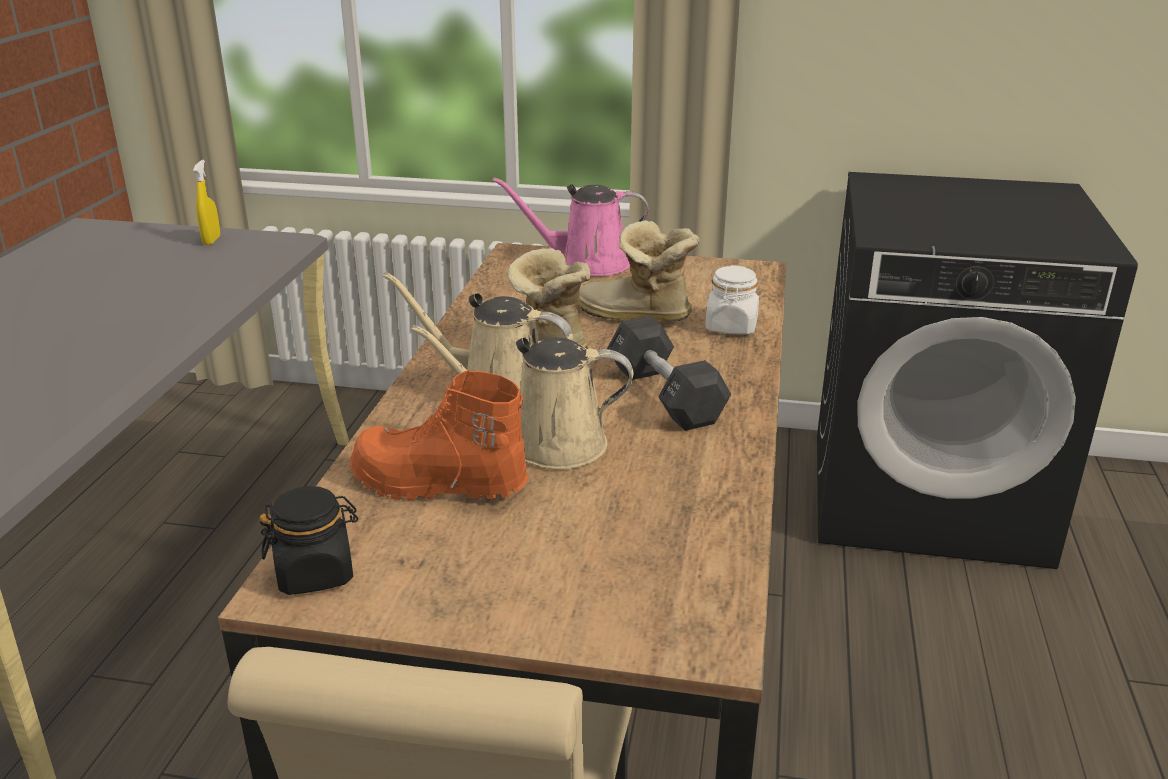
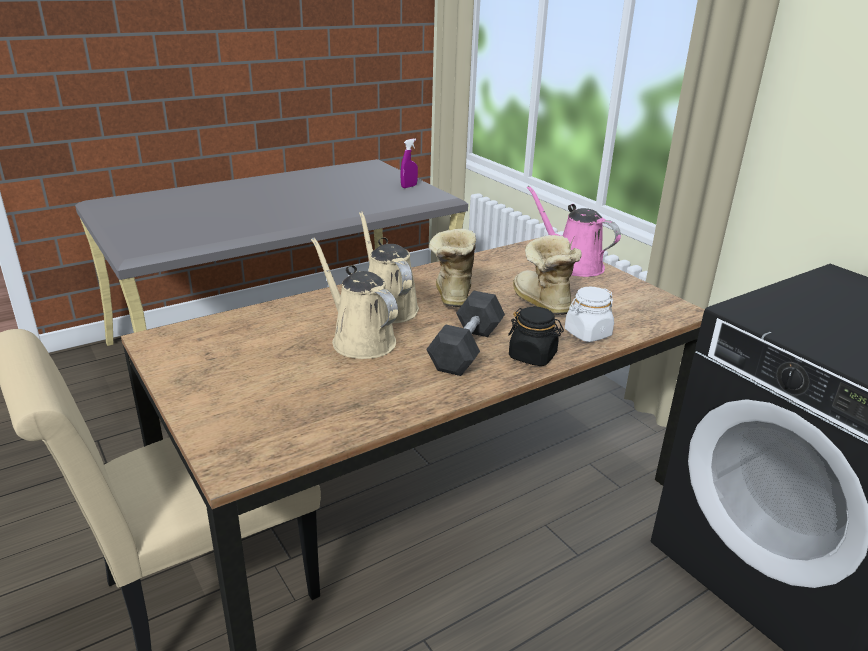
camera: 45 degrees right, 0 degrees up
(212, 240) = (409, 186): yellow spray bottle -> purple spray bottle
(315, 573) = (174, 339): black jar -> black jar (533, 356)
(438, 485) = (281, 332): orange boot -> none

